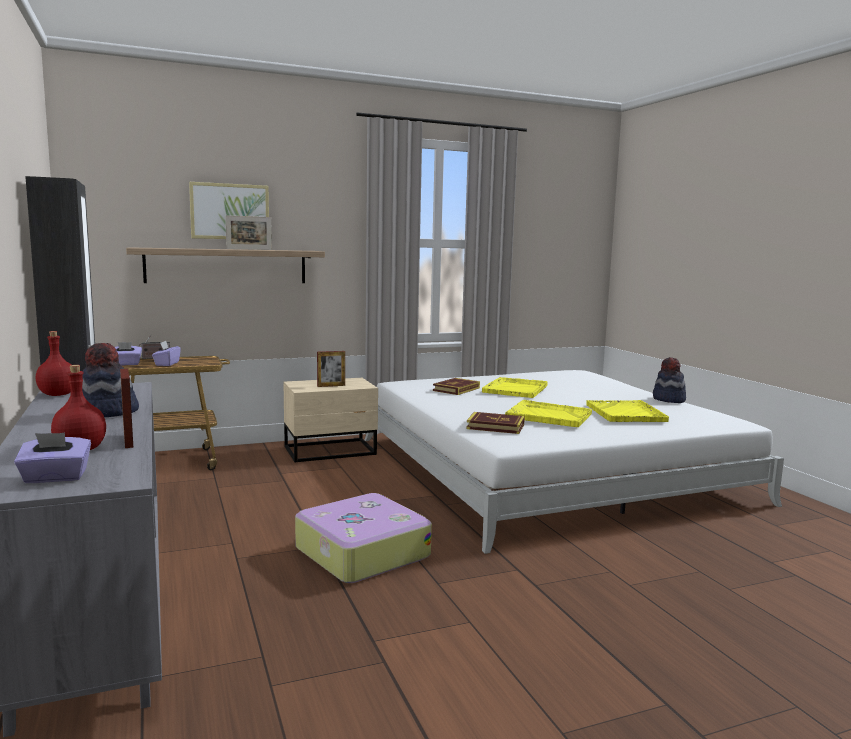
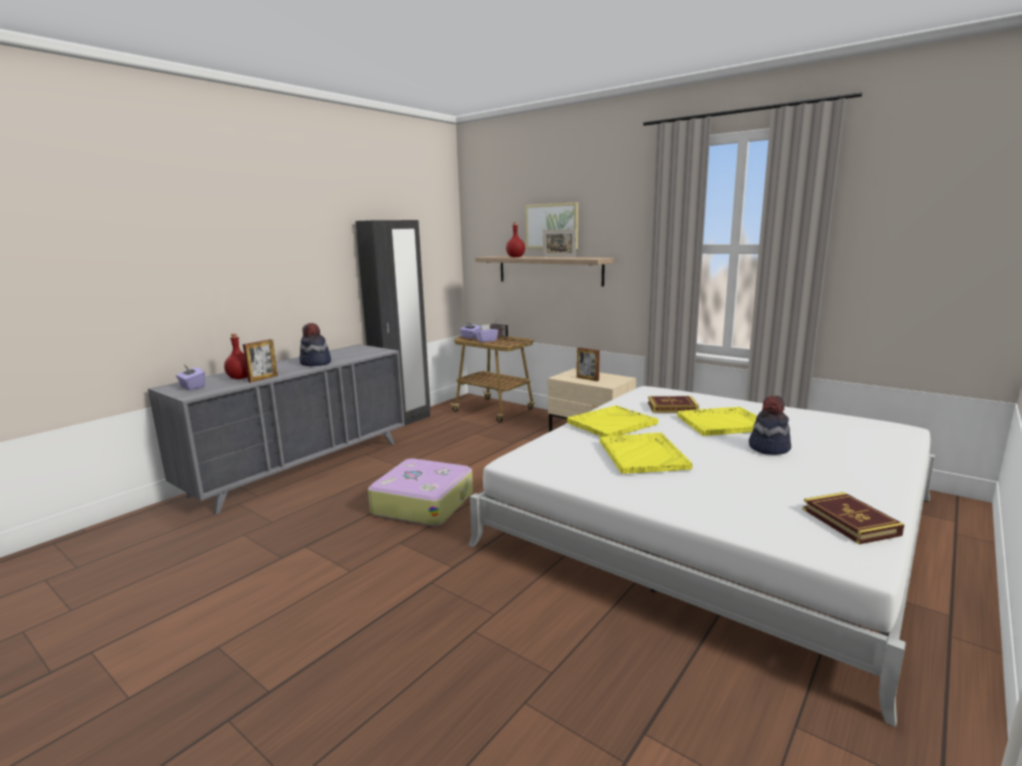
camera: 60 degrees right, 5 degrees up
(58, 394) = (345, 349): red bottle -> red bottle (516, 257)
(495, 426) = (569, 446): book -> book (850, 522)
(625, 413) = (737, 484): yellow tray -> yellow tray (611, 423)
(668, 400) = (884, 496): hat -> hat (768, 447)

